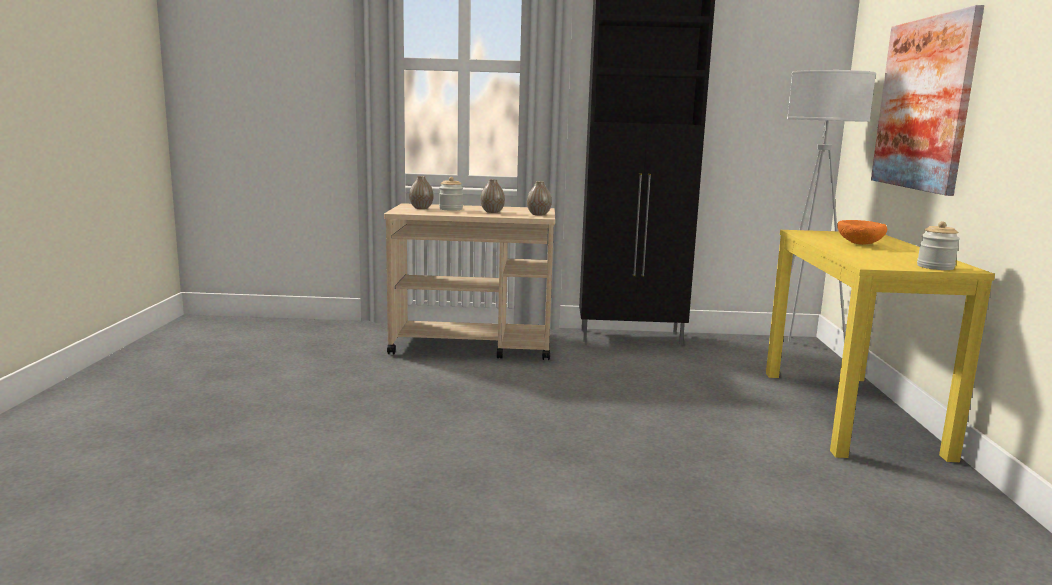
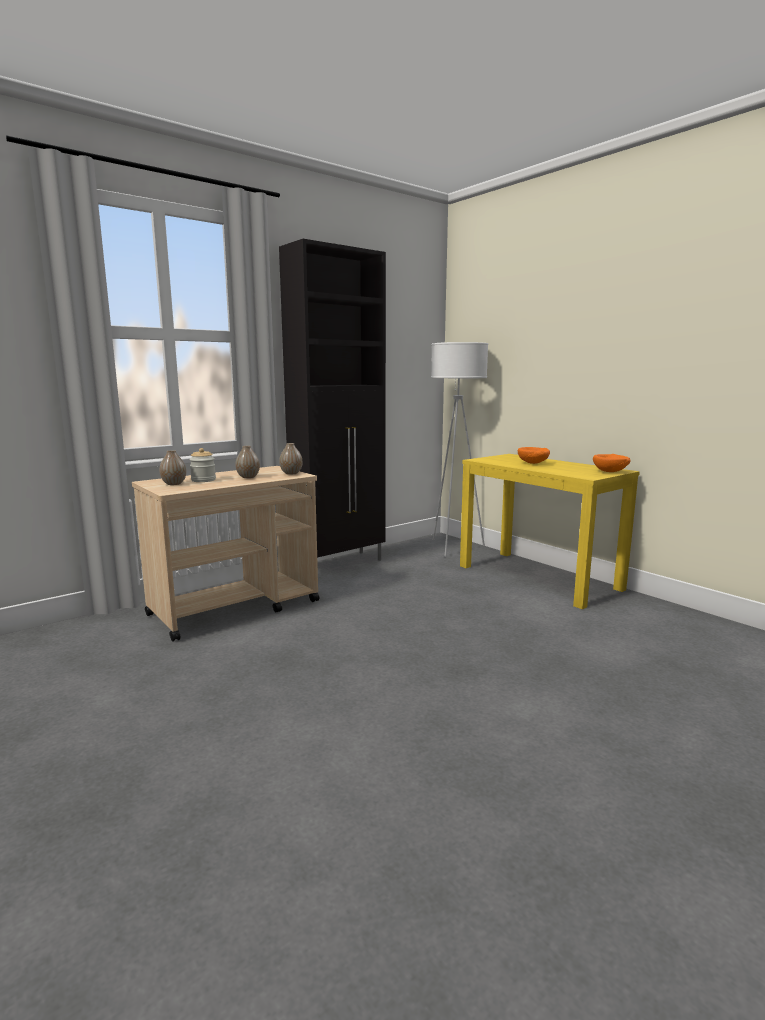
camera: 40 degrees left, 0 degrees up
(924, 104) = (541, 366): picture -> none
(935, 267) = (611, 472): jar -> orange bowl

